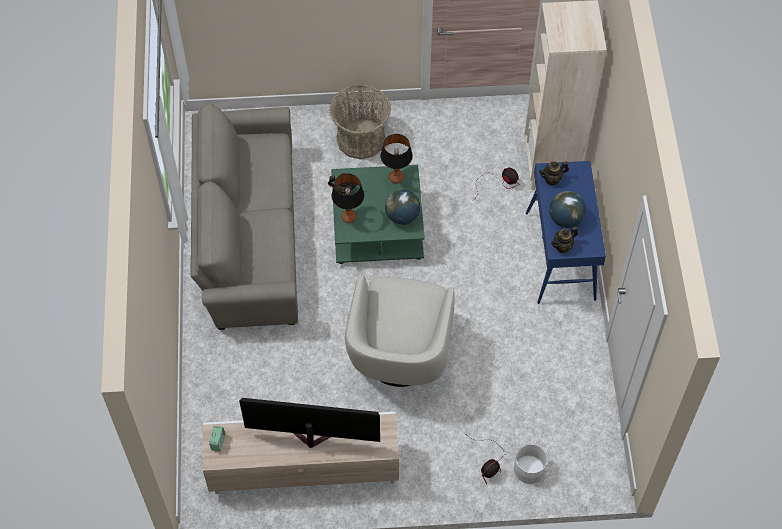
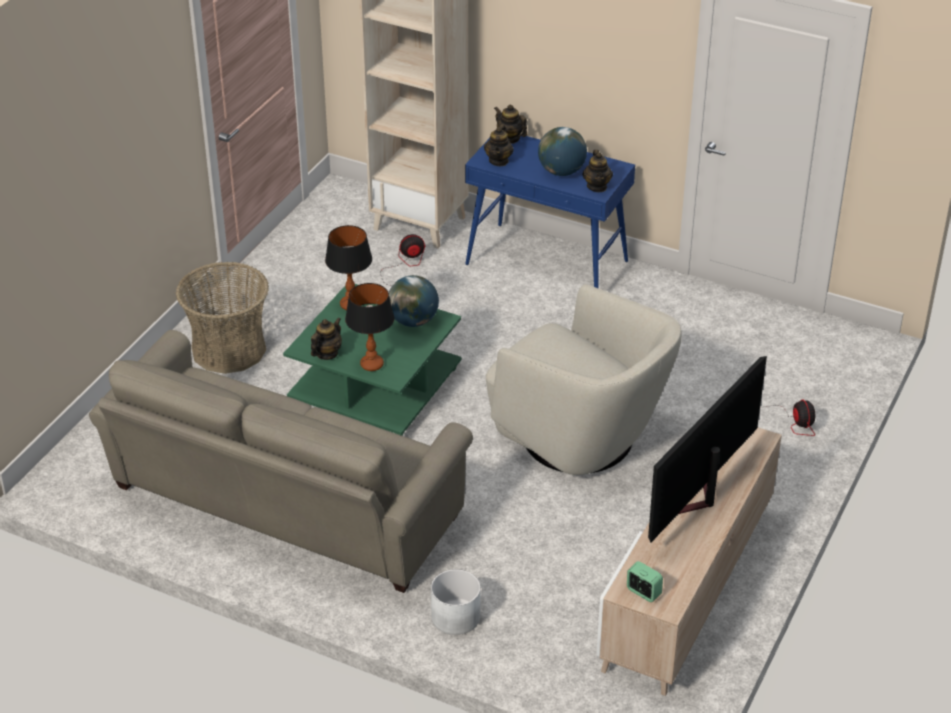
camera: 60 degrees left, 20 degrees down
(529, 469) = (815, 395): white planter -> white planter (455, 617)
(582, 173) = (510, 139): none -> teapot

